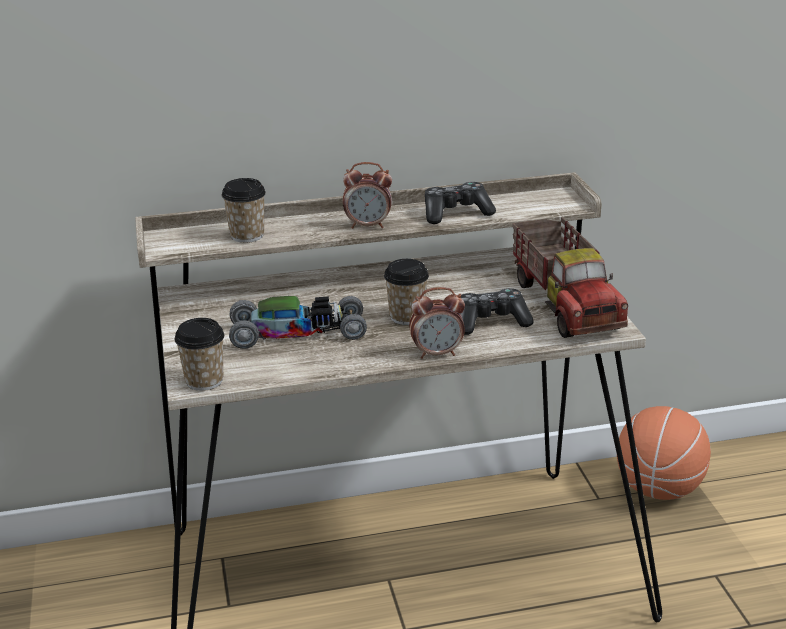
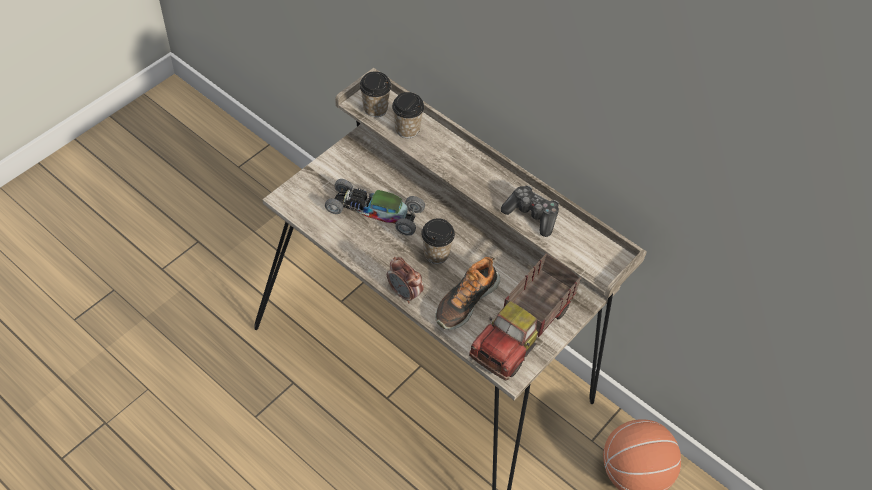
camera: 50 degrees right, 25 degrees up
(204, 381) = (291, 202): cup -> cup (375, 109)
(298, 332) = (374, 212): toy car -> toy car turned 150 degrees clockwise
(368, 225) = (472, 179): alarm clock -> none
(491, 322) = (466, 301): game controller -> shoe

